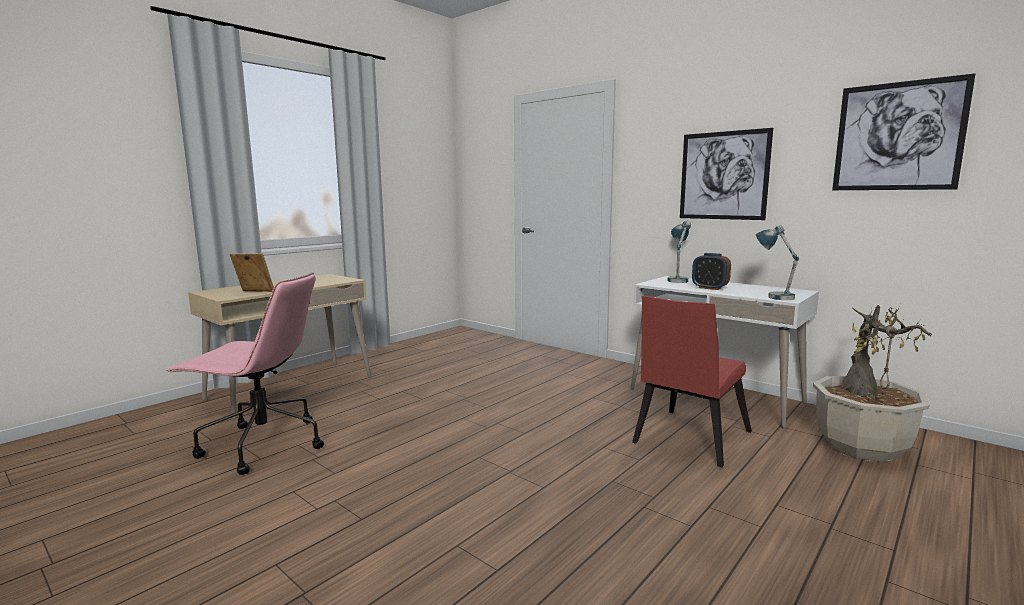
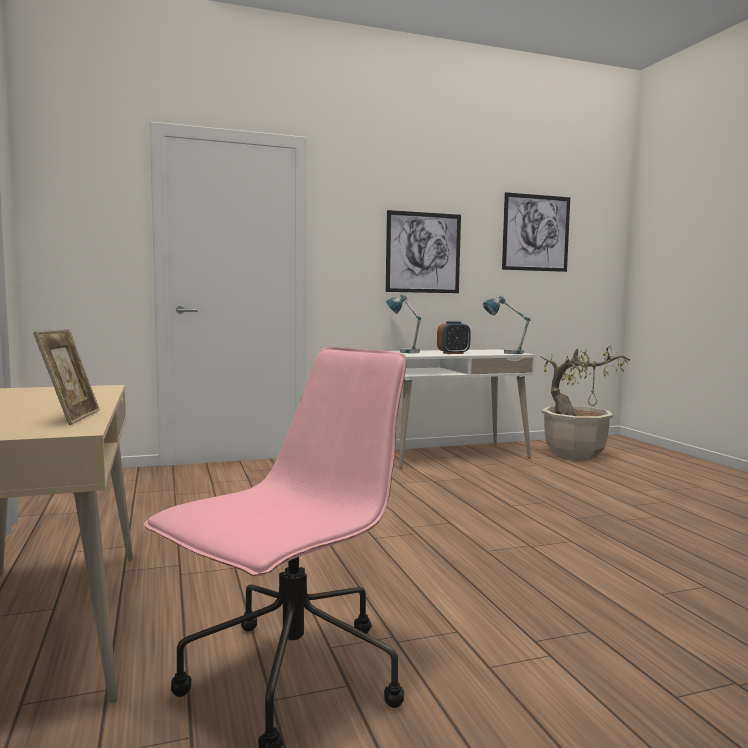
camera: 60 degrees left, 5 degrees down
(254, 292) = (71, 418): picture frame -> picture frame turned 135 degrees clockwise
(687, 439) = (522, 482): red chair -> none

